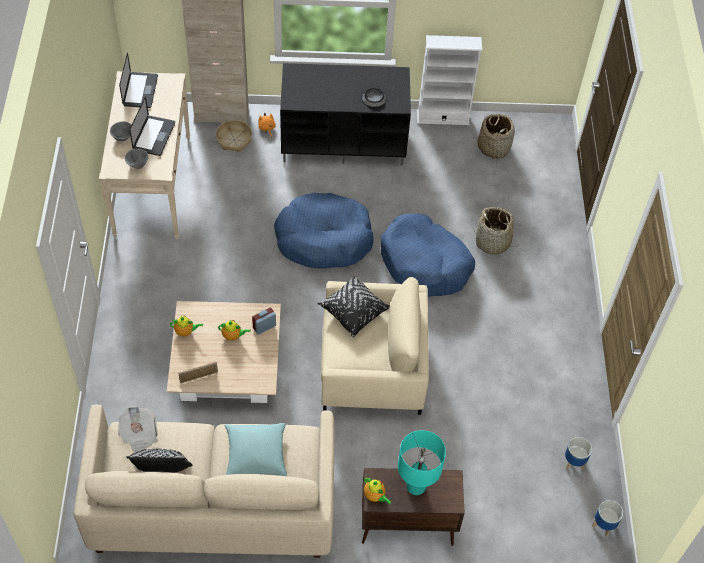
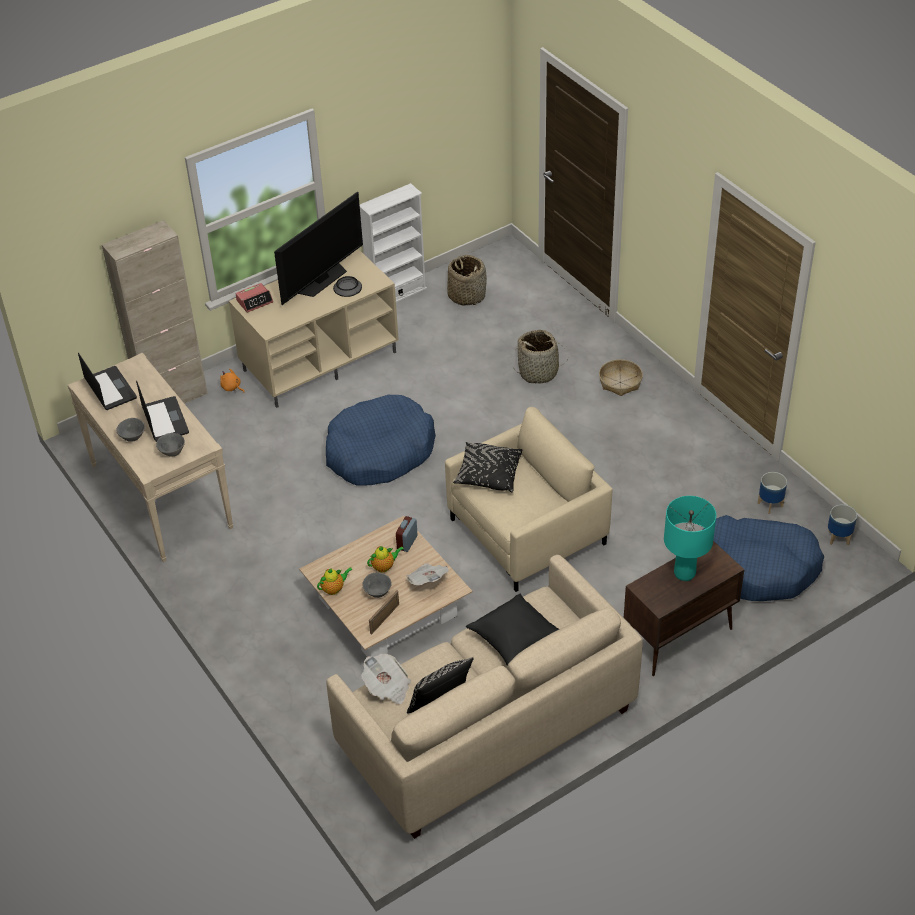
camera: 30 degrees left, 10 degrees down
(211, 353) = (377, 593): none -> grey bowl
(234, 140) = (208, 414): basket -> basket (620, 382)
(252, 366) = (427, 581): none -> newspaper
(256, 455) = (515, 638): turquoise pillow -> black pillow
(300, 73) = (255, 301): none -> alarm clock
(344, 141) = (320, 360): black tv stand -> beige tv stand
(361, 82) = (322, 280): none -> television
(375, 496) = (657, 601): teapot -> none
(425, 263) = (494, 421): blue dog bed -> blue dog bed (757, 567)

